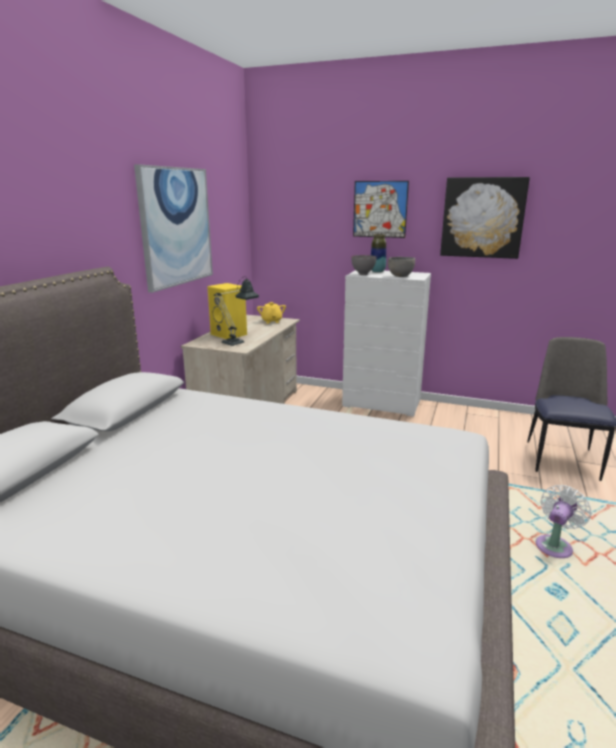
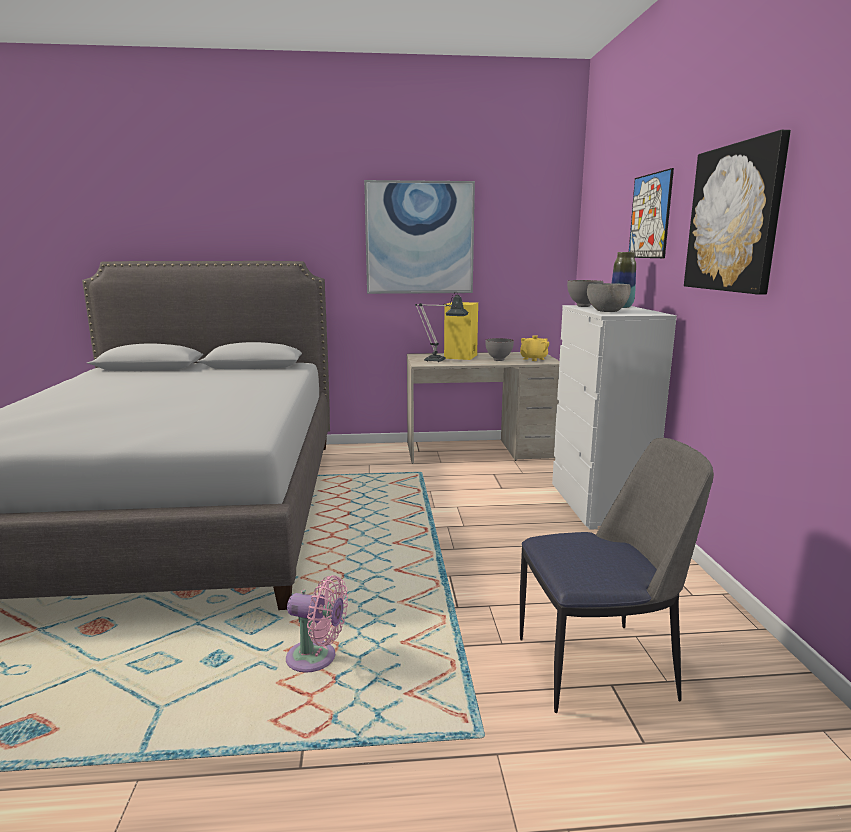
camera: 65 degrees right, 5 degrees down
(261, 329) = (498, 360): none -> grey bowl
(555, 545) = (316, 659): white fan -> pink fan

